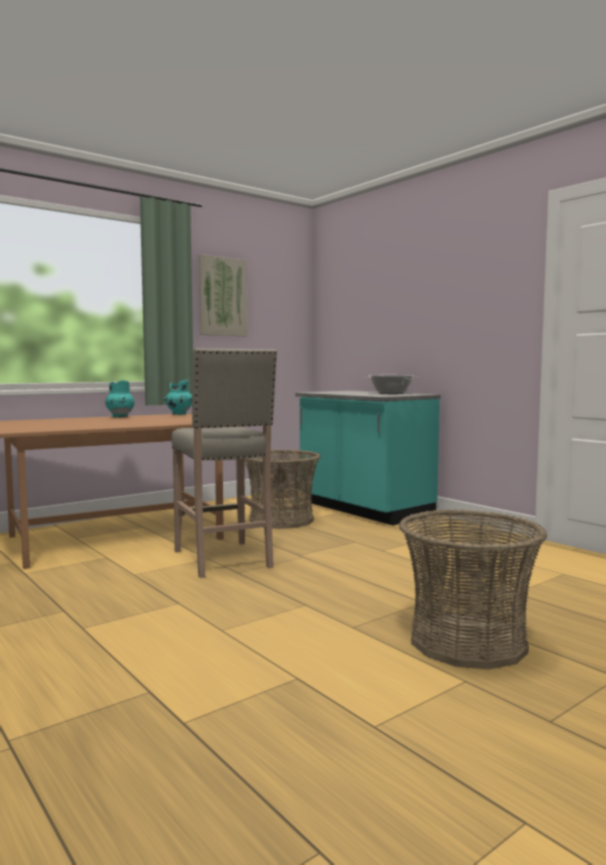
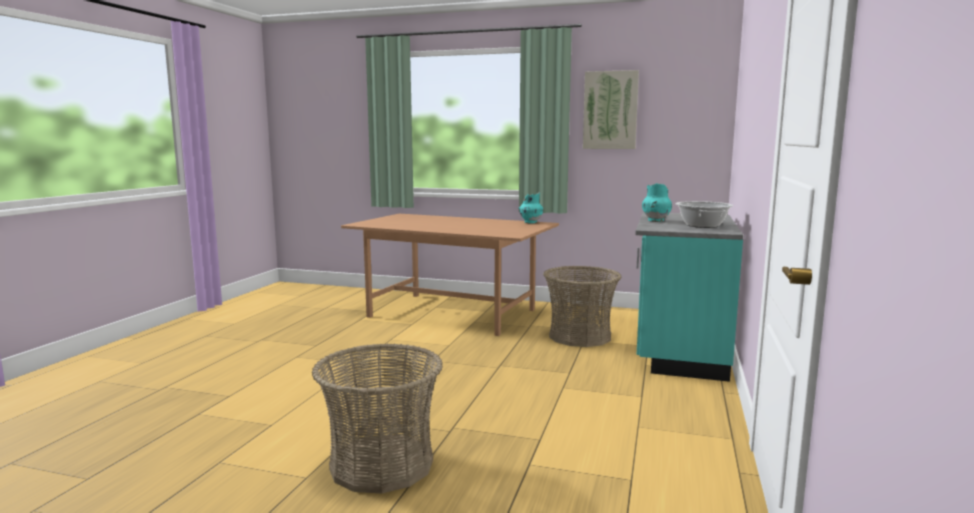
camera: 55 degrees right, 5 degrees up
(120, 416) = (484, 219): turquoise vase -> turquoise vase (656, 220)
(223, 560) = (452, 349): beige stool -> none

